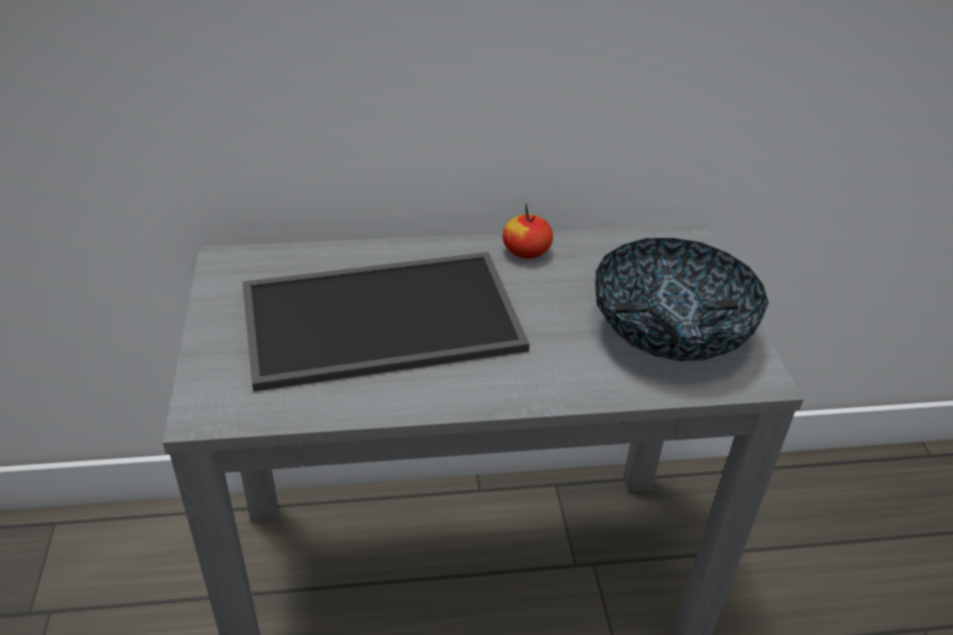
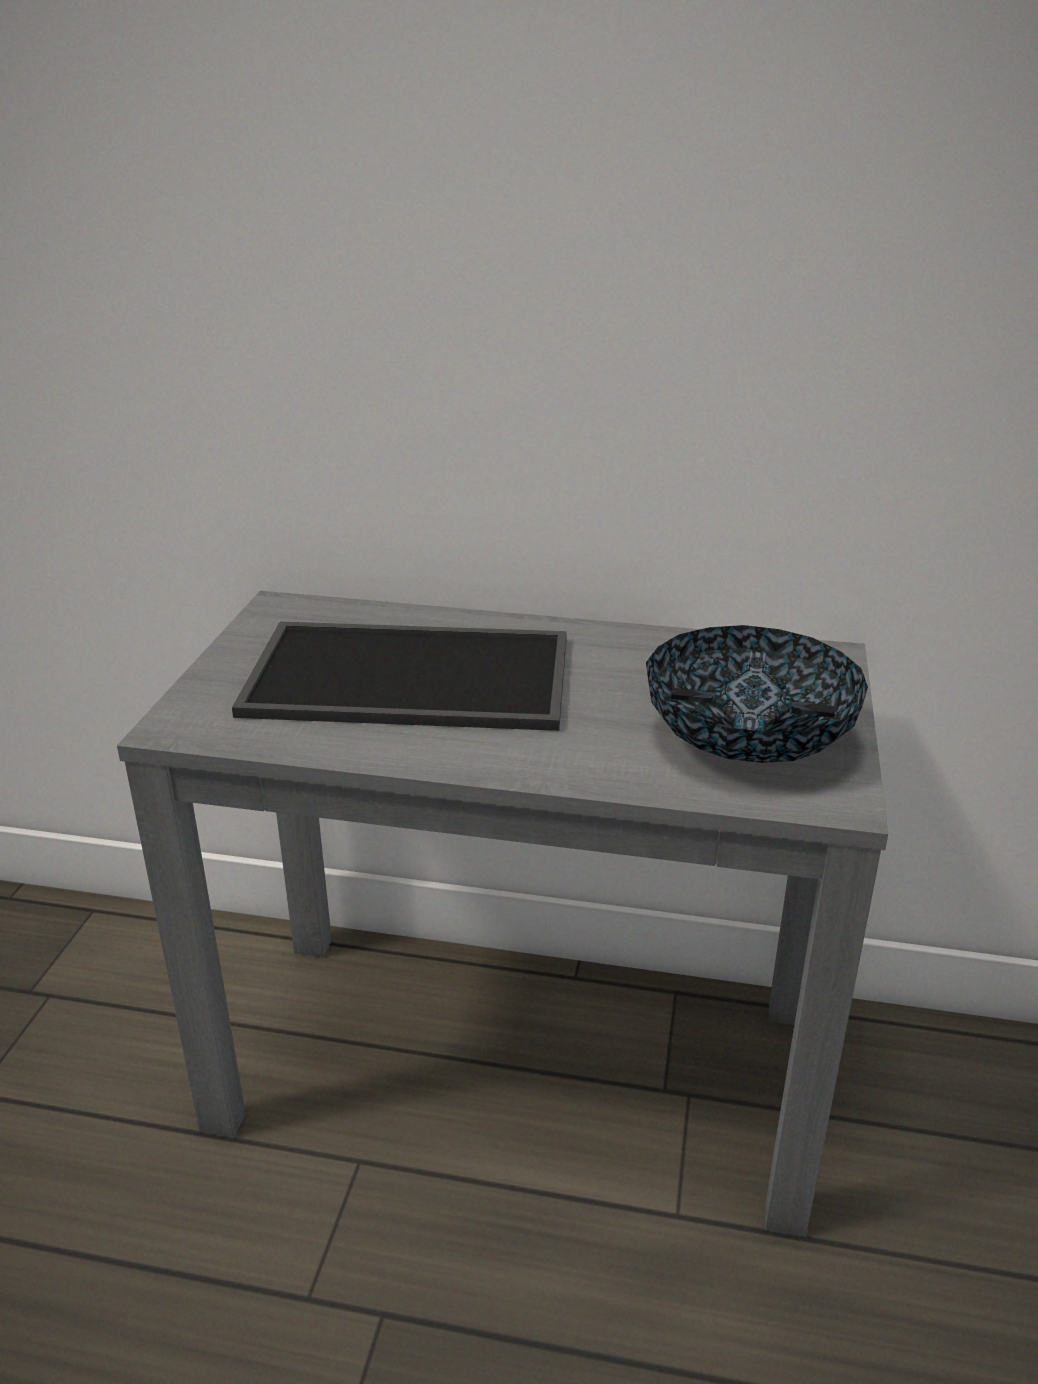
camera: 20 degrees right, 10 degrees down
(526, 251) = (616, 640): apple -> none

